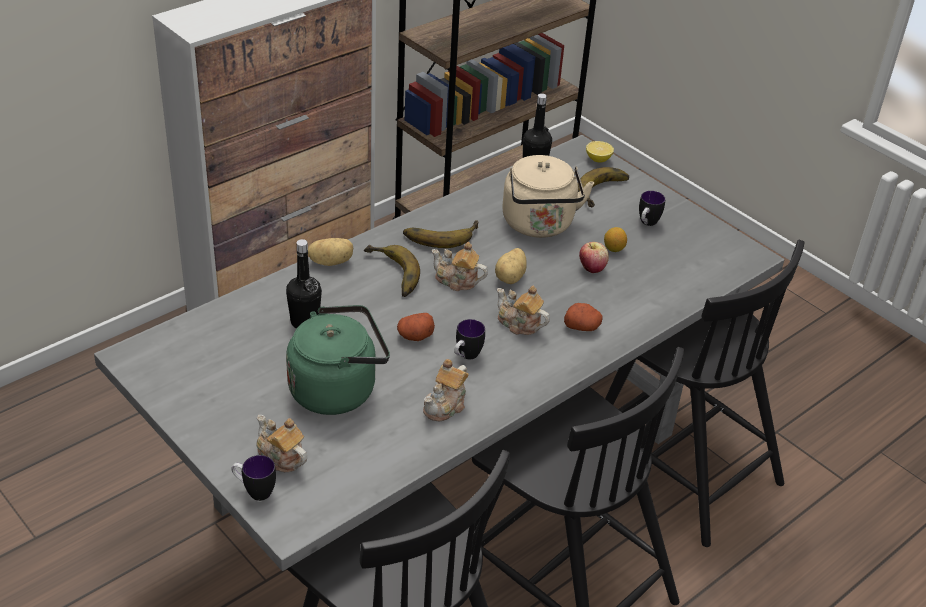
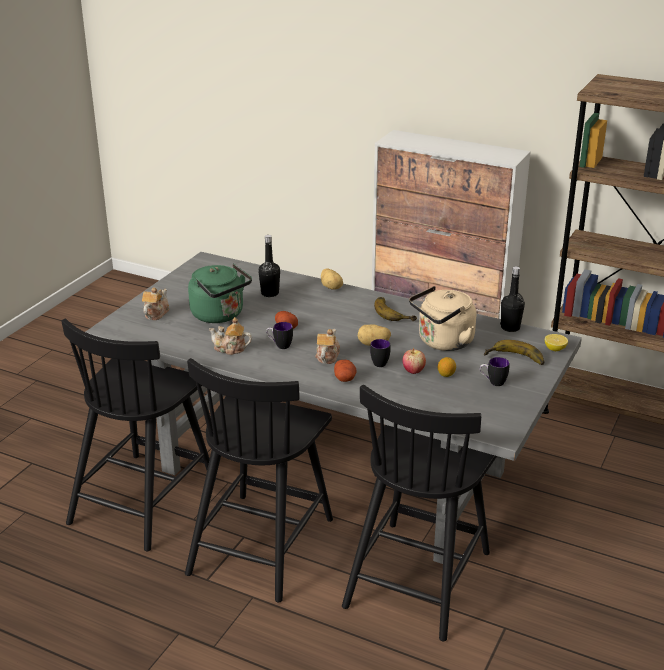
camera: 70 degrees right, 10 degrees down
(254, 491) = (127, 313): mug -> mug (379, 362)
(390, 275) = (336, 306): banana -> none
(457, 281) = (351, 327): teapot -> none

